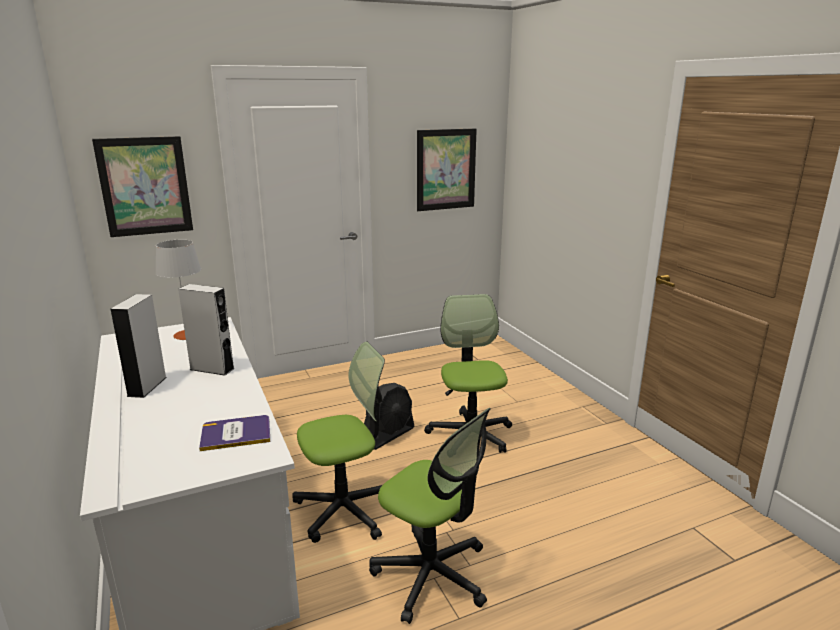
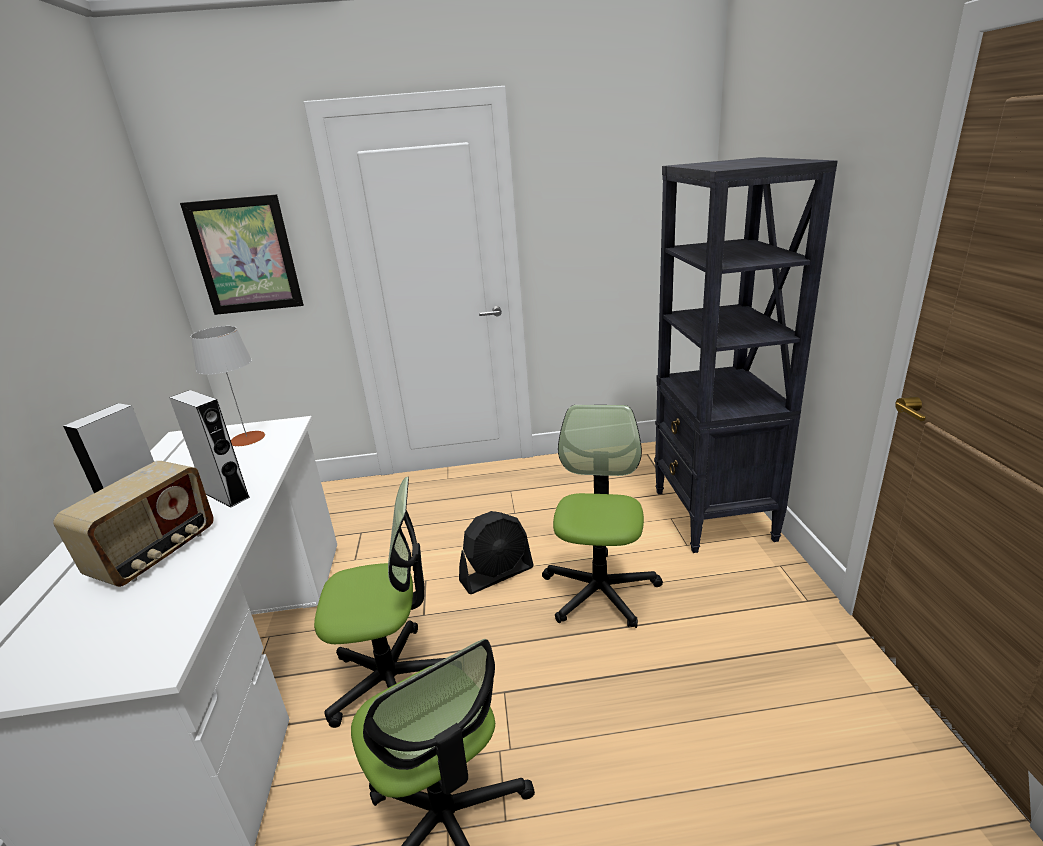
camera: 20 degrees right, 5 degrees up
(192, 406) = (156, 553): none -> radio
(236, 433) = (158, 613): book -> none
(446, 169) = (624, 221): picture -> none
(528, 382) = (713, 515): none -> black bookcase

